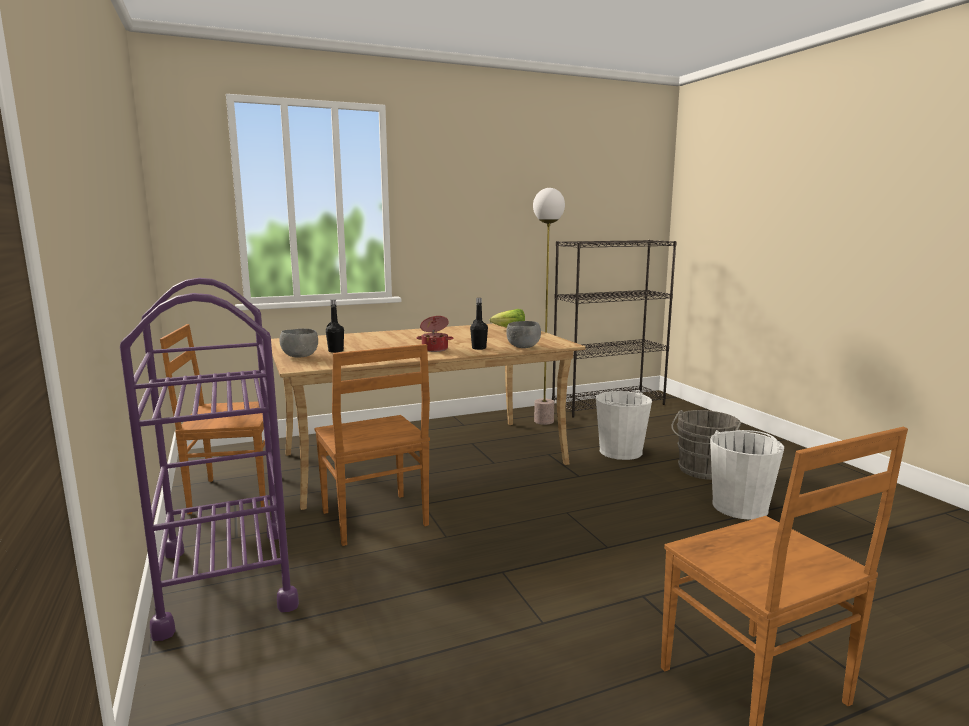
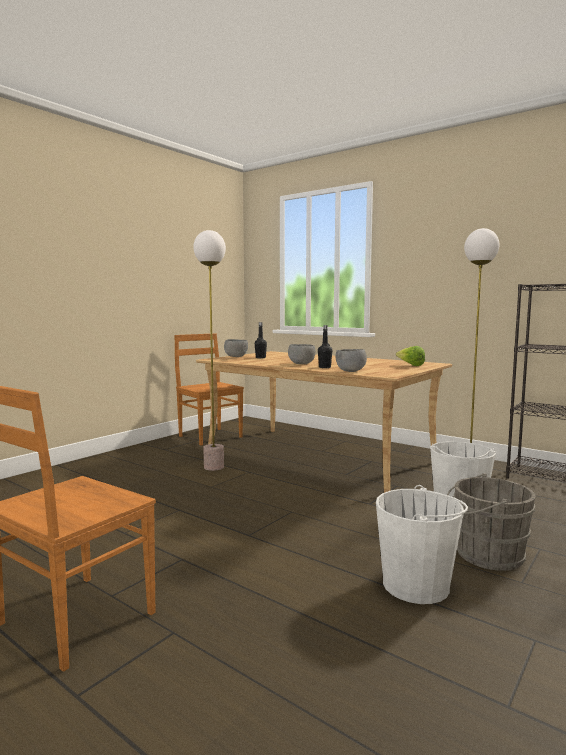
camera: 60 degrees right, 5 degrees down
(226, 579) = (124, 459): purple cart -> none
(375, 520) = (213, 467): brown chair -> floor lamp
(435, 349) = (301, 364): cooking pot -> grey bowl

